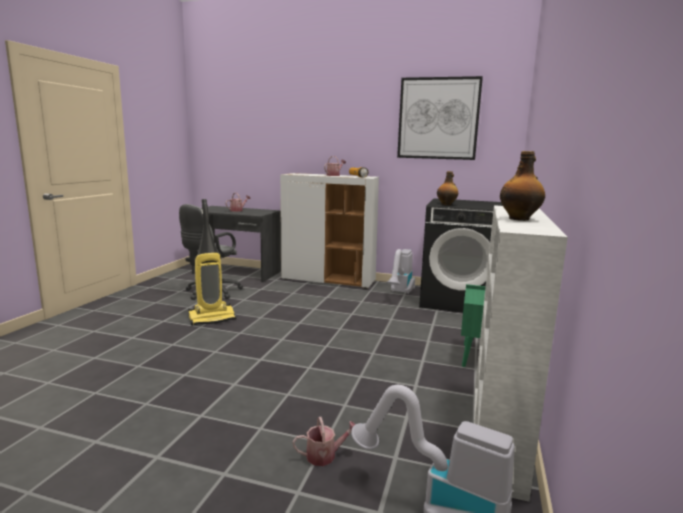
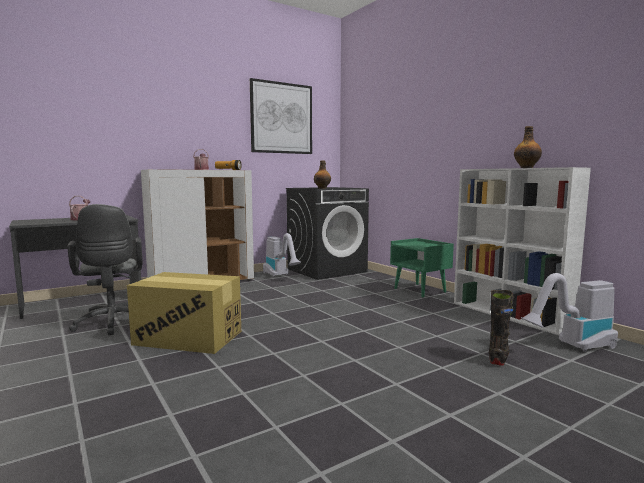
camera: 50 degrees left, 5 degrees down
(212, 318) = (188, 338): vacuum cleaner -> cardboard box
(325, 455) = (498, 357): watering can -> black boot

